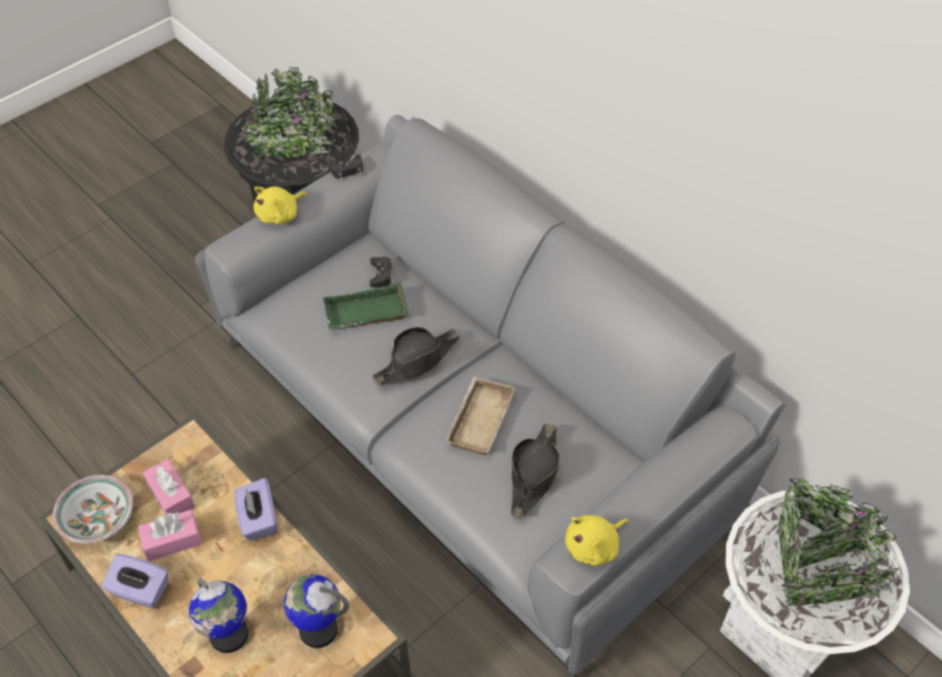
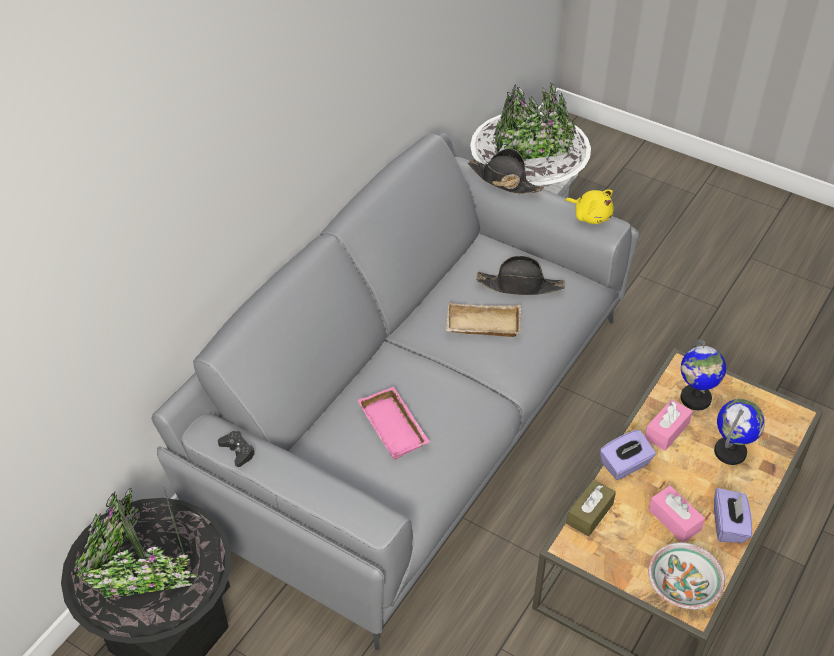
camera: 105 degrees left, 5 degrees down
(171, 495) = (633, 538): pink tissue box -> pink tissue box (666, 431)
(216, 467) = (589, 513): none -> brown tissue box
(280, 215) = (320, 491): yellow plush toy -> none
(365, 314) = (395, 427): green tray -> pink tray
(381, 275) = (341, 429): black game controller -> none
(417, 361) = (436, 378): black hat -> black hat (504, 180)

